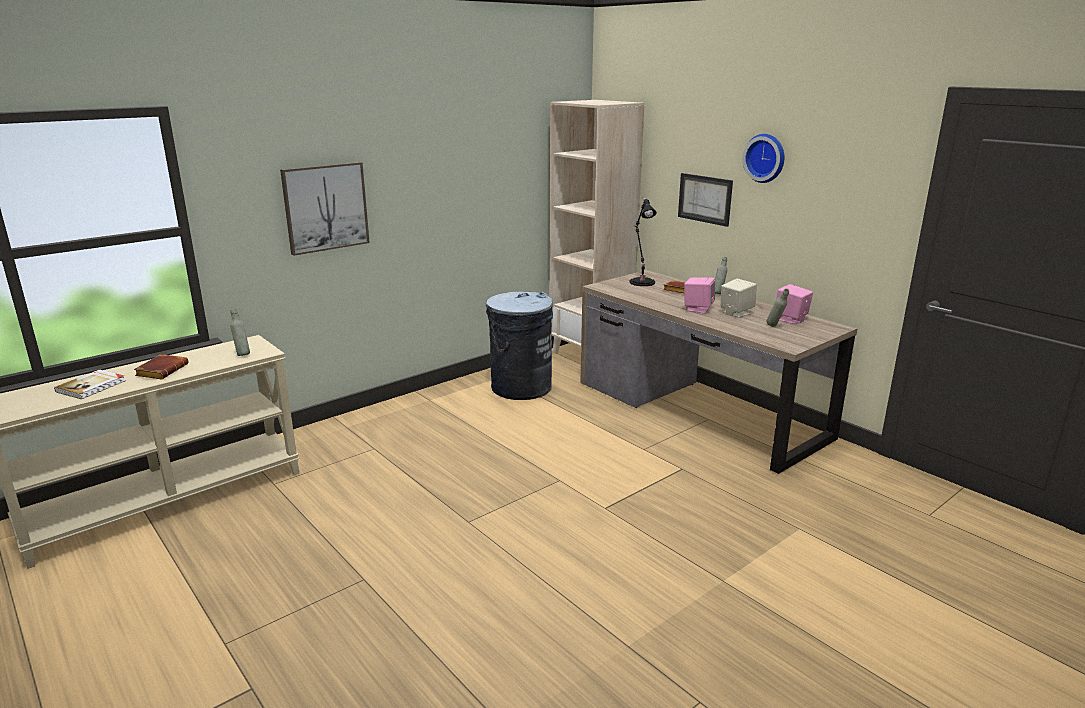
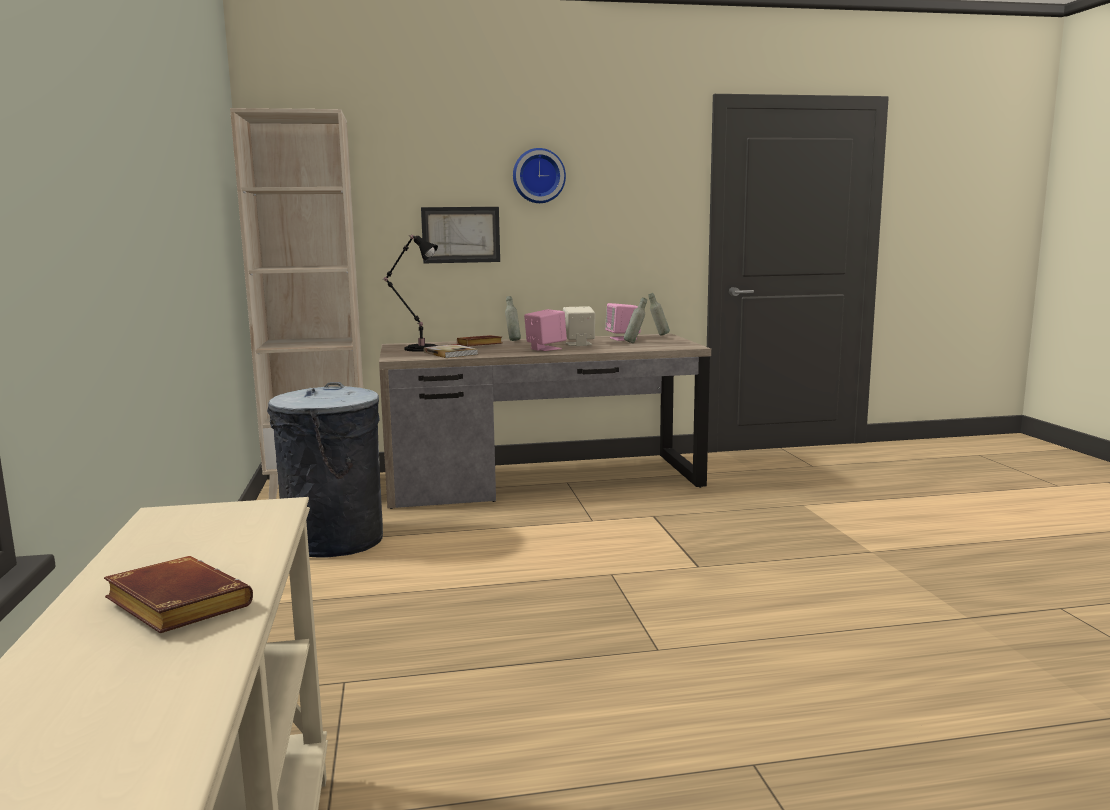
camera: 60 degrees left, 10 degrees down
(92, 386) = (102, 709): book -> book (451, 353)
(242, 354) = (242, 525): grey bottle -> grey bottle (658, 335)
(325, 207) = (104, 227): picture -> none

